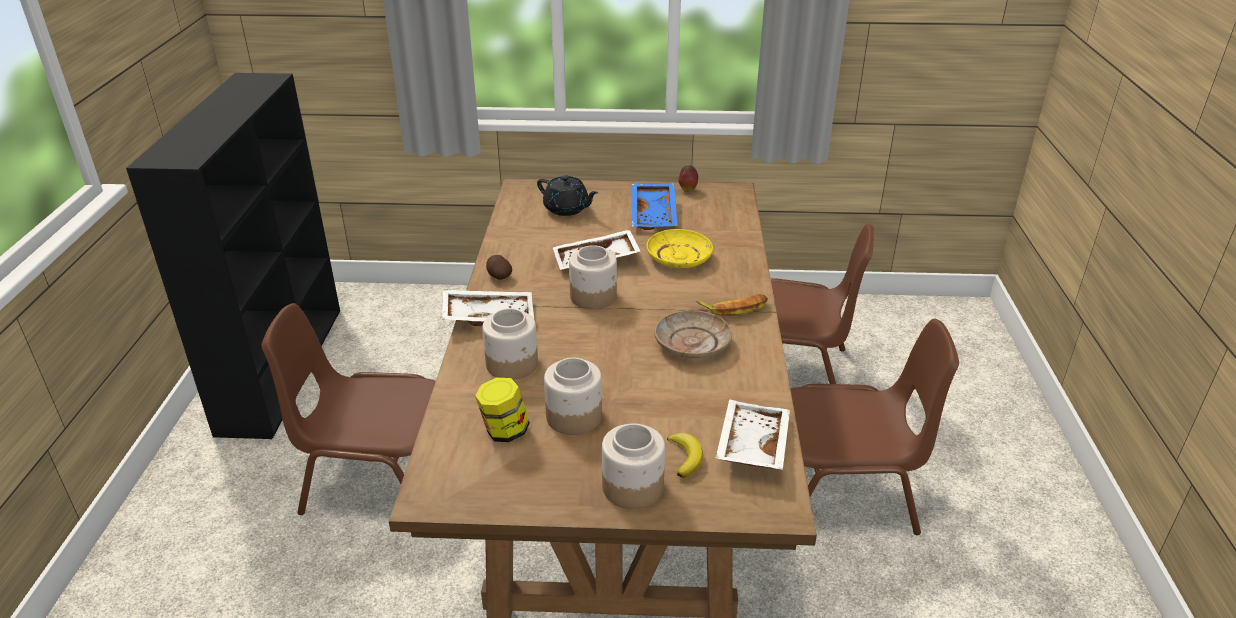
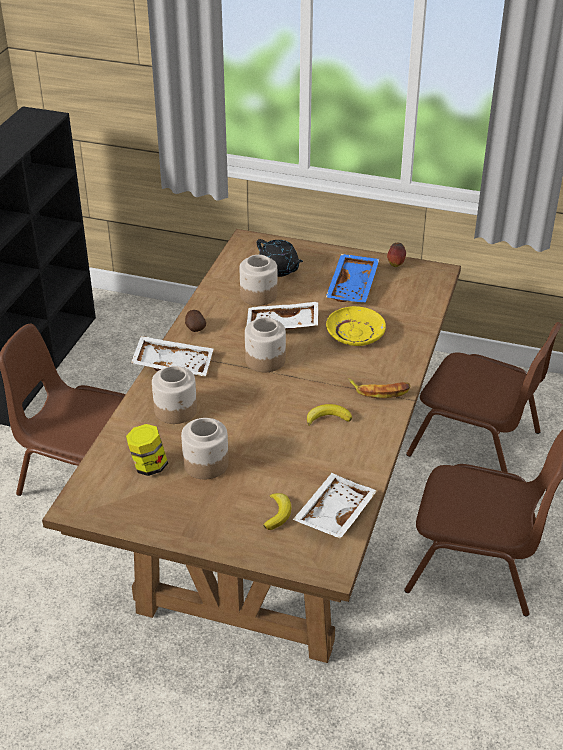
camera: 15 degrees right, 5 degrees up
(632, 487) = (226, 529): jar -> jar (258, 295)
(692, 344) = (328, 418): beige plate -> banana

